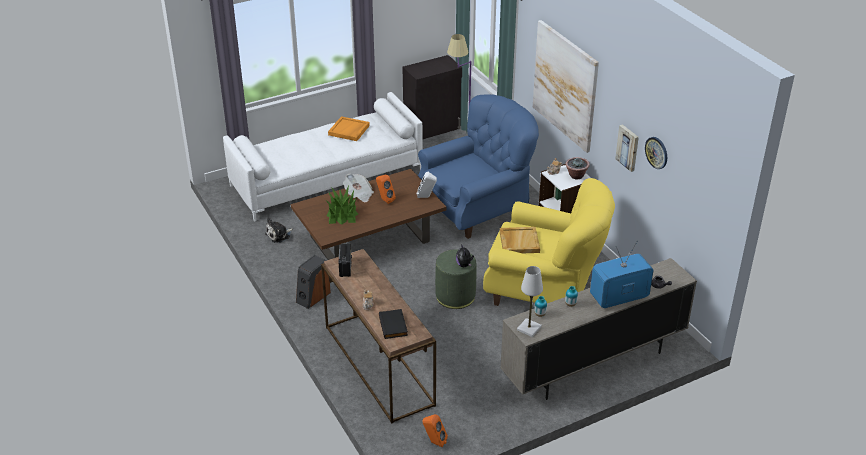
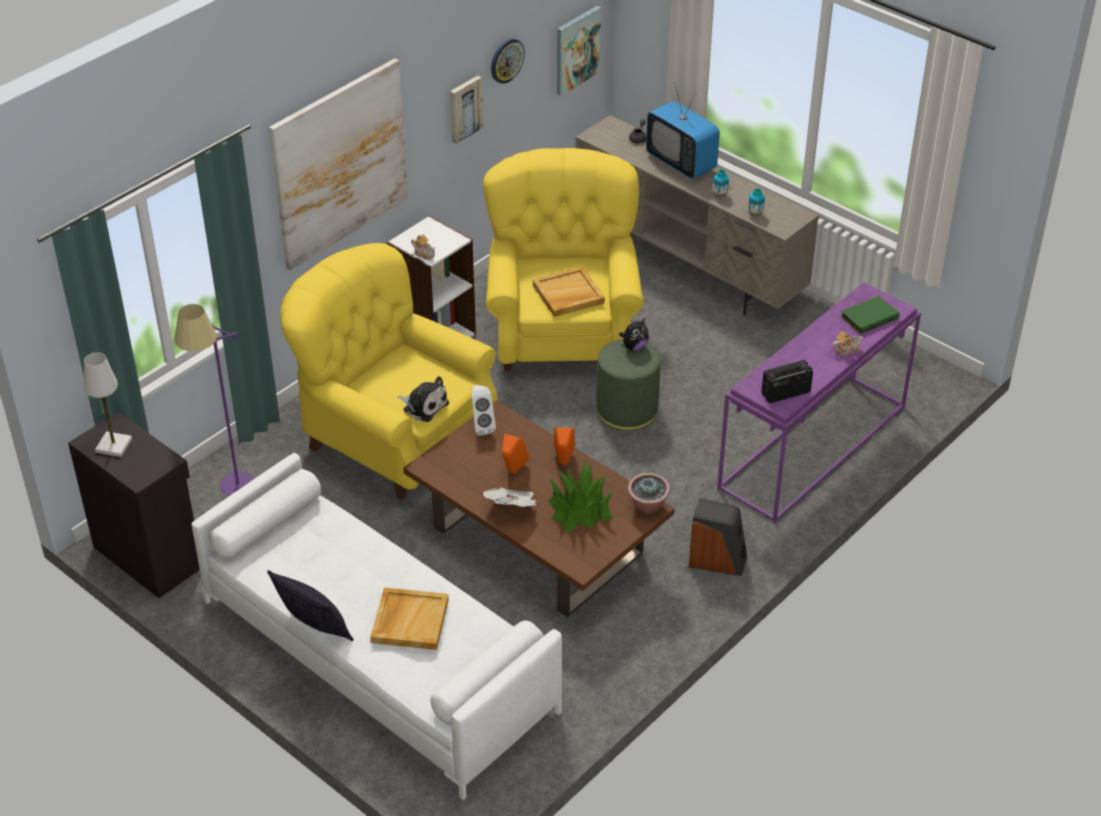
camera: 110 degrees left, 5 degrees up
(279, 235) = (585, 660): plush toy -> plush toy (424, 406)
(302, 148) = (409, 620): none -> beige tray
(317, 126) = (314, 630): none -> pillow
(349, 130) = (319, 574): orange tray -> none
(377, 365) = (813, 448): brown console table -> purple console table
(394, 326) = (868, 317): black book -> green book
(434, 442) = (906, 364): orange speaker -> orange speaker (563, 463)
(477, 207) = (392, 437): blue armchair -> yellow armchair
(529, 328) = (787, 217): white table lamp -> white table lamp (113, 446)
(576, 175) = (425, 232): potted plant -> potted plant (648, 506)
(702, 212) = (576, 50): none -> picture

